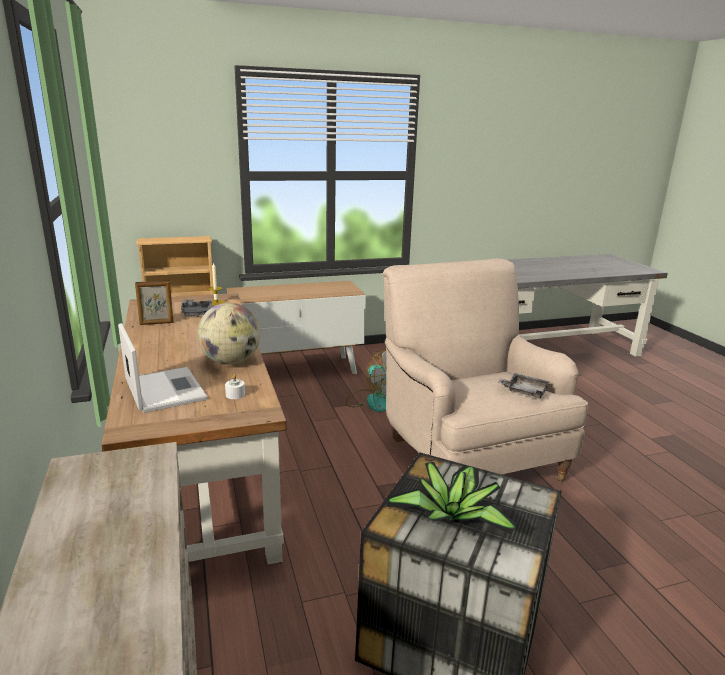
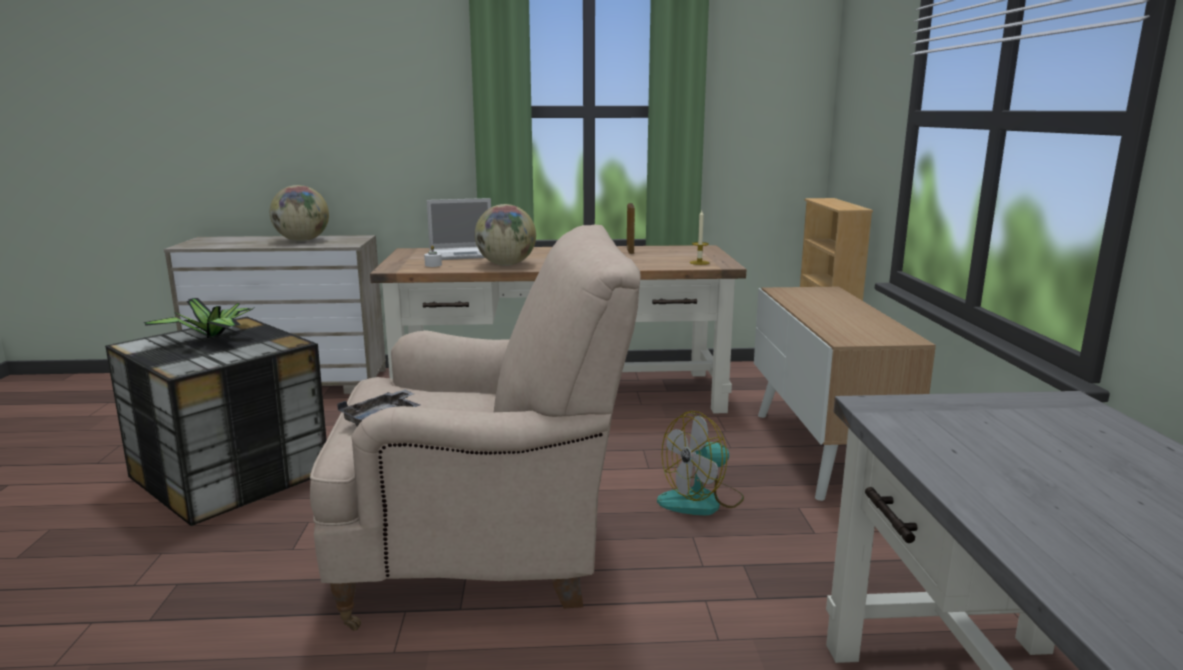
camera: 105 degrees right, 5 degrees down
(104, 513) = (302, 241): none -> globe
(197, 312) = (662, 258): grey tray -> none

